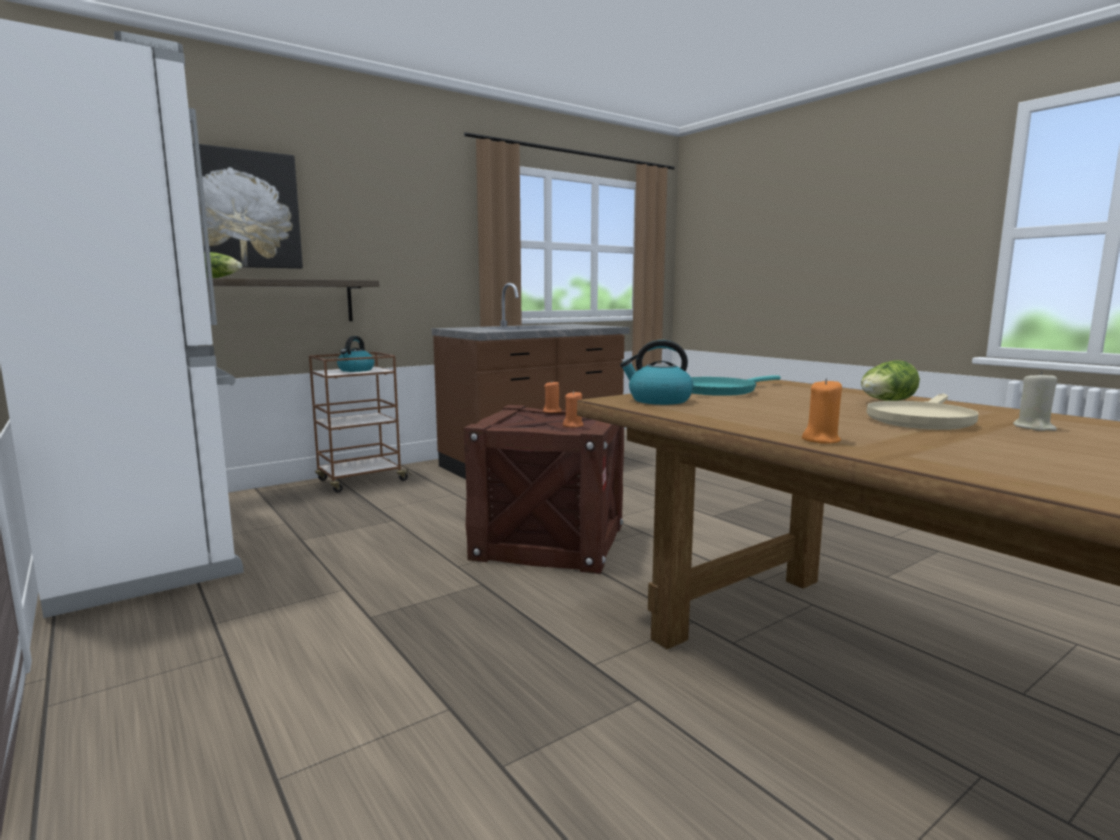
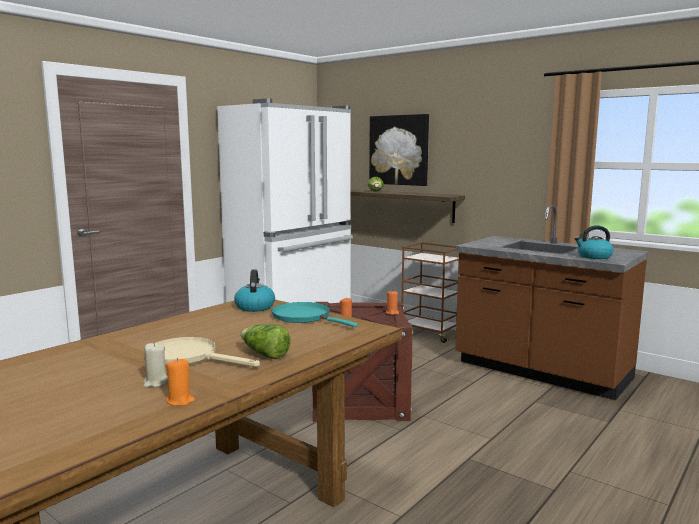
camera: 75 degrees right, 0 degrees up
(356, 370) = (433, 257): kettle -> kettle (593, 256)
(821, 440) = (129, 333): orange candle -> orange candle (180, 401)

